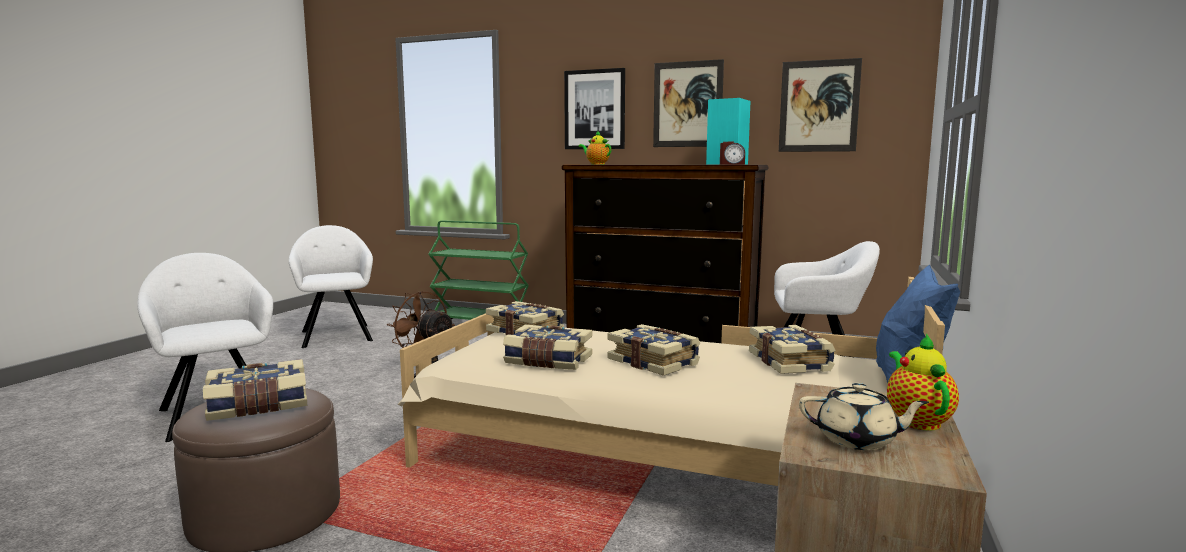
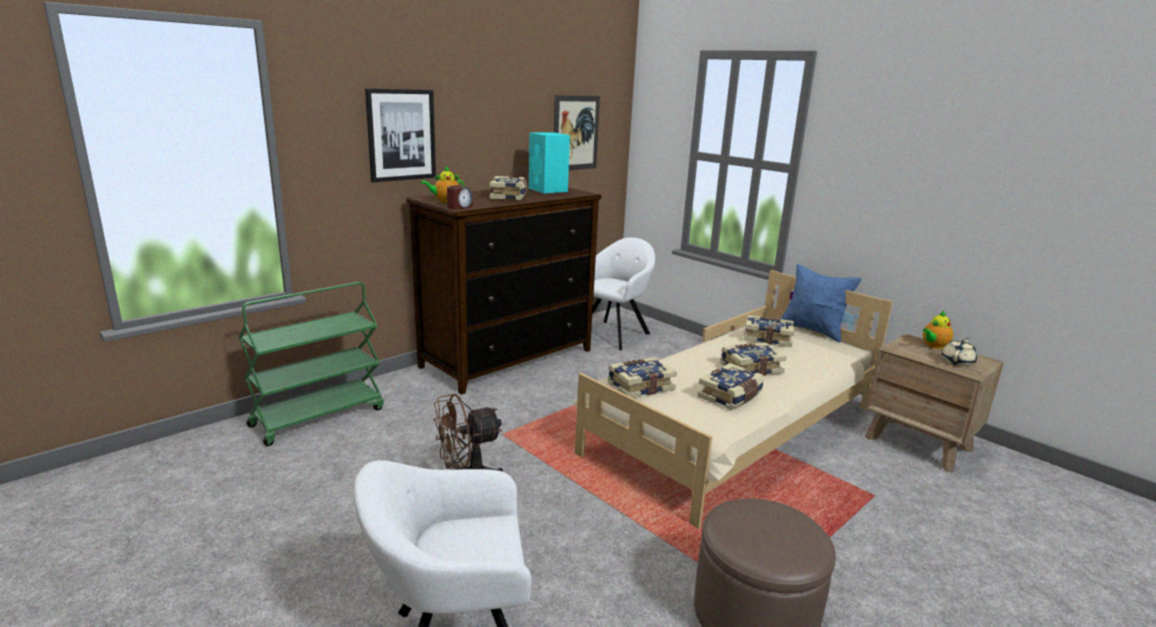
camera: 65 degrees left, 10 degrees up
(258, 406) = (775, 528): book -> book (509, 196)
(336, 335) = (191, 523): white armchair -> none
(687, 104) = (488, 130): picture -> none
(732, 164) = (575, 194): alarm clock -> alarm clock (459, 207)
(916, 420) = (933, 346): teapot -> teapot turned 60 degrees counterclockwise

